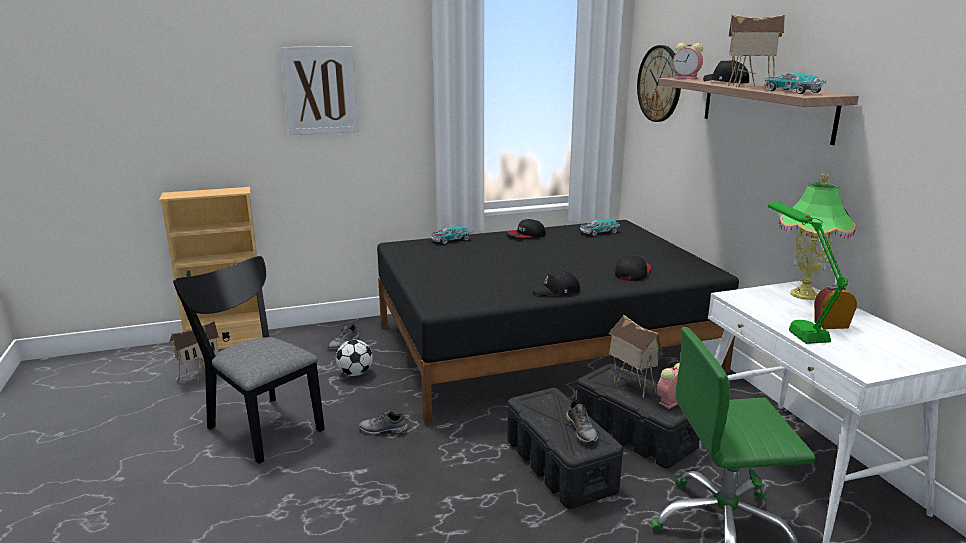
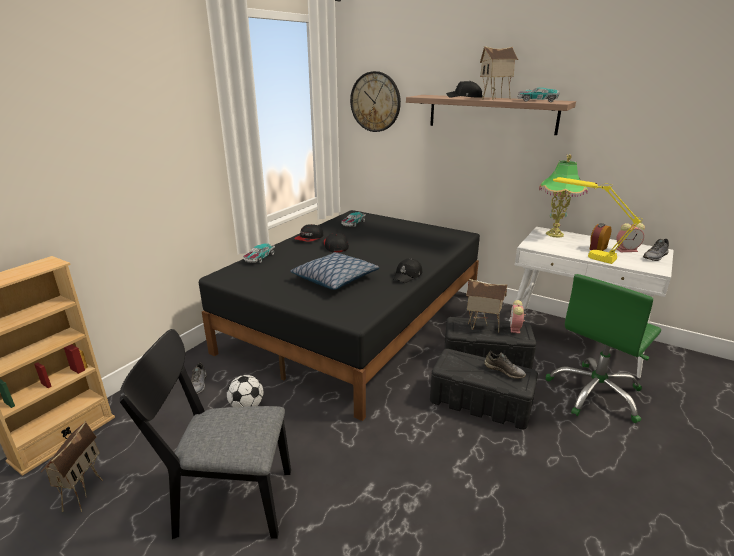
camera: 40 degrees left, 5 degrees up
(320, 90) = (110, 131): picture -> none
(383, 430) = (338, 443): grey shoe -> grey shoe (655, 257)
(482, 273) = (335, 279): none -> pillow
(632, 273) = (424, 247): cap -> cap (335, 246)
(687, 78) = (425, 96): alarm clock -> alarm clock (627, 250)
(791, 323) = (584, 254): green table lamp -> yellow table lamp

